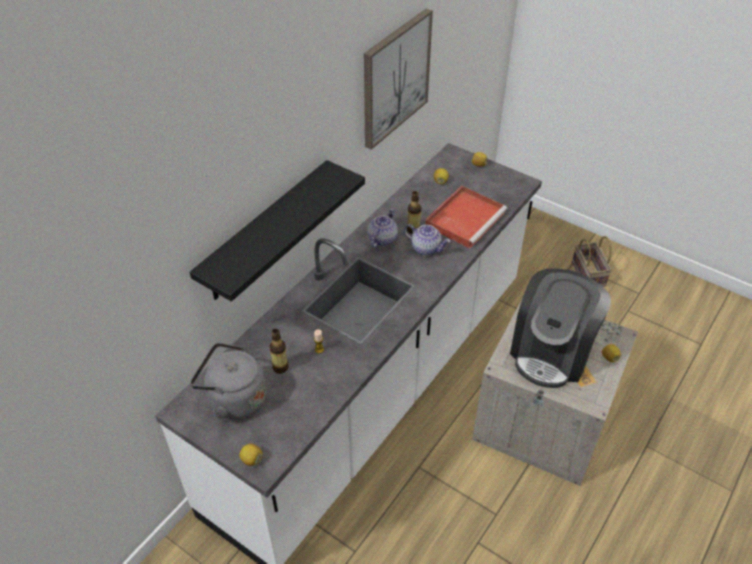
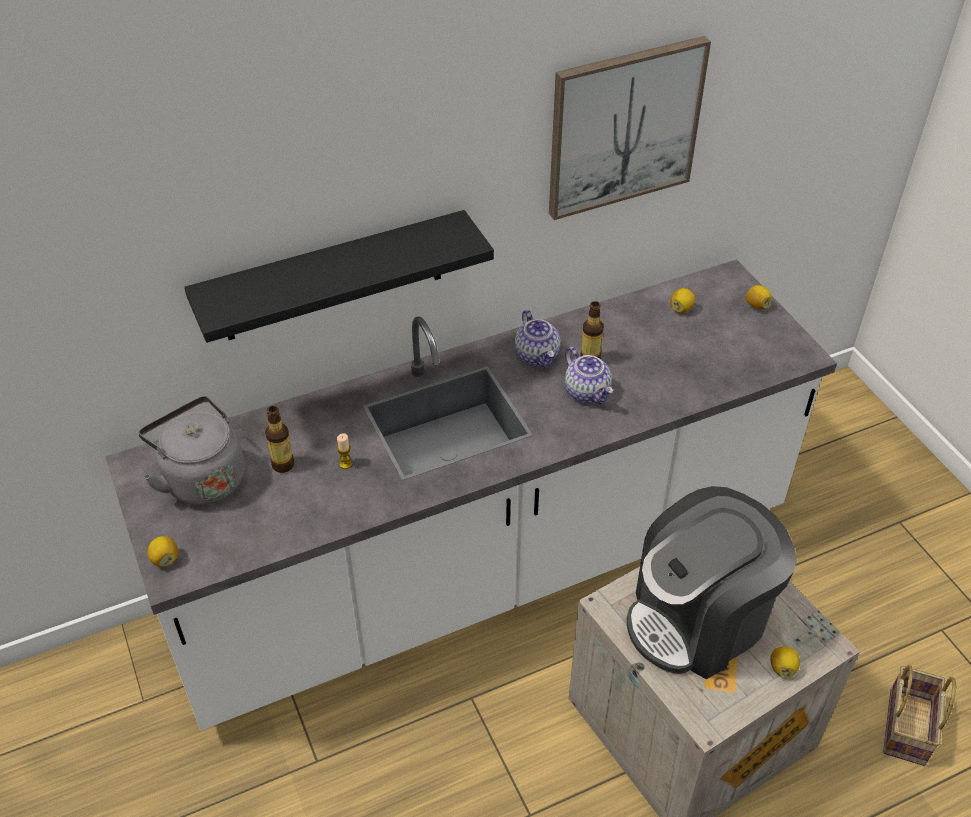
camera: 30 degrees right, 0 degrees up
(382, 239) = (537, 355): teapot -> teapot turned 105 degrees clockwise
(465, 218) = (677, 372): red tray -> none
(589, 274) = (916, 549): basket -> basket (908, 729)

